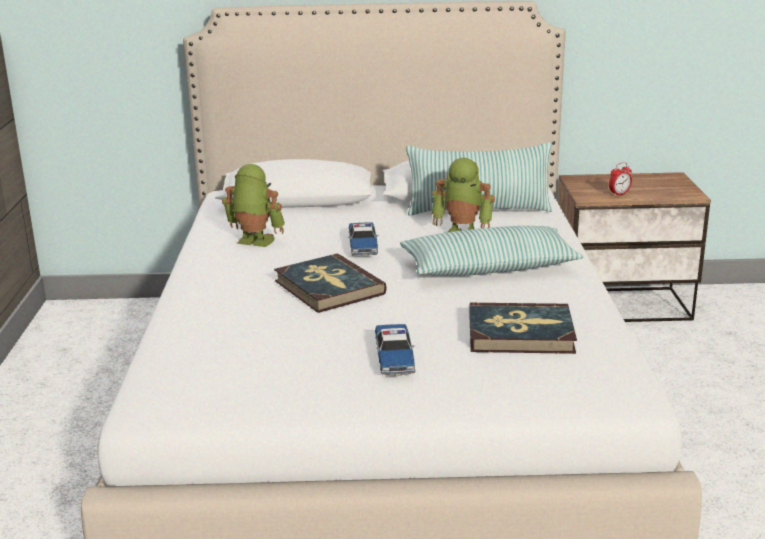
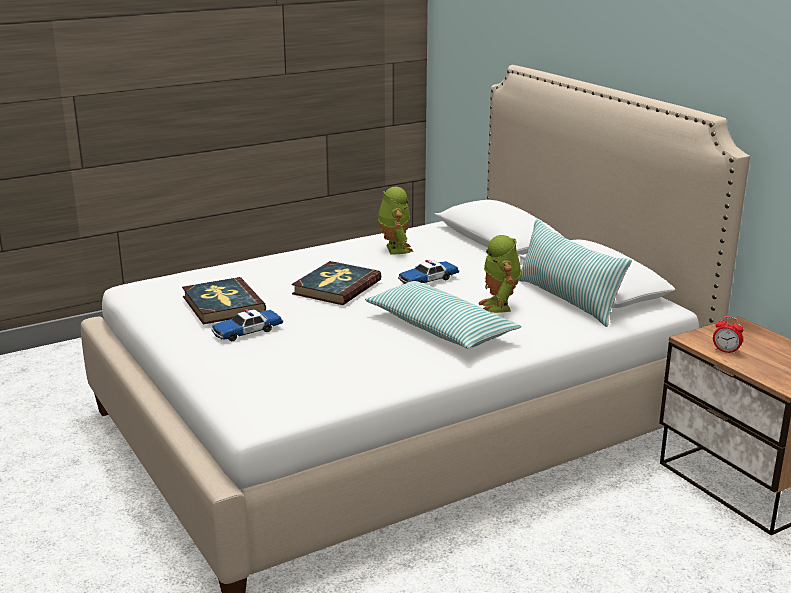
camera: 60 degrees right, 0 degrees up
(520, 333) = (325, 362): book -> book (222, 304)

